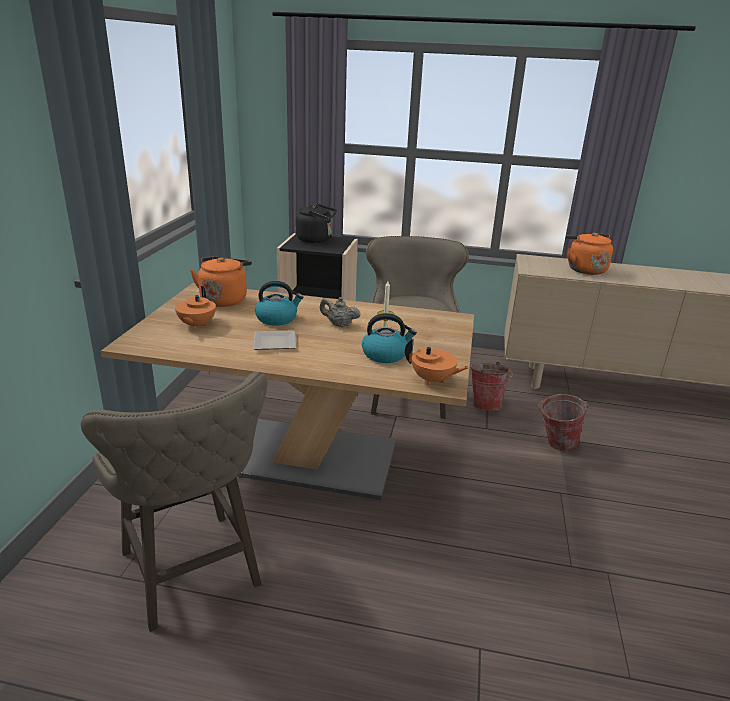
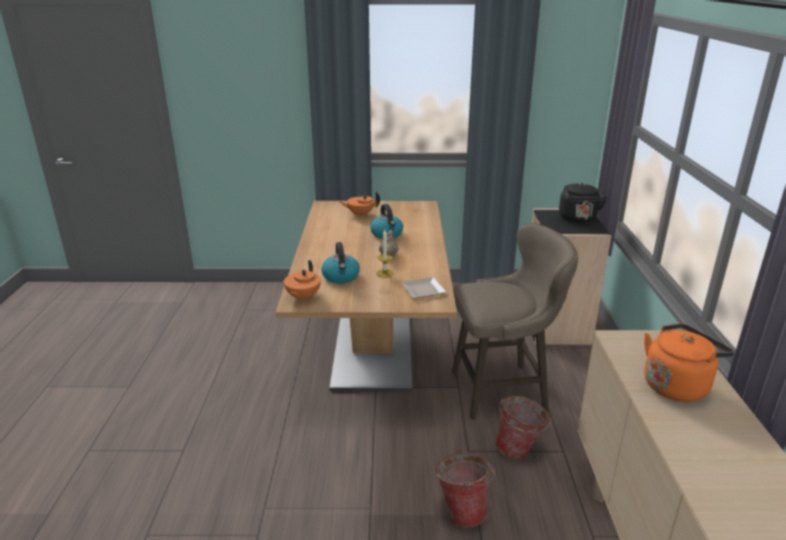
camera: 80 degrees right, 0 degrees up
(192, 573) = (247, 330): beige stool -> none
(224, 299) = (411, 214): orange kettle -> none
(276, 343) = (343, 240): plate -> plate (422, 291)

